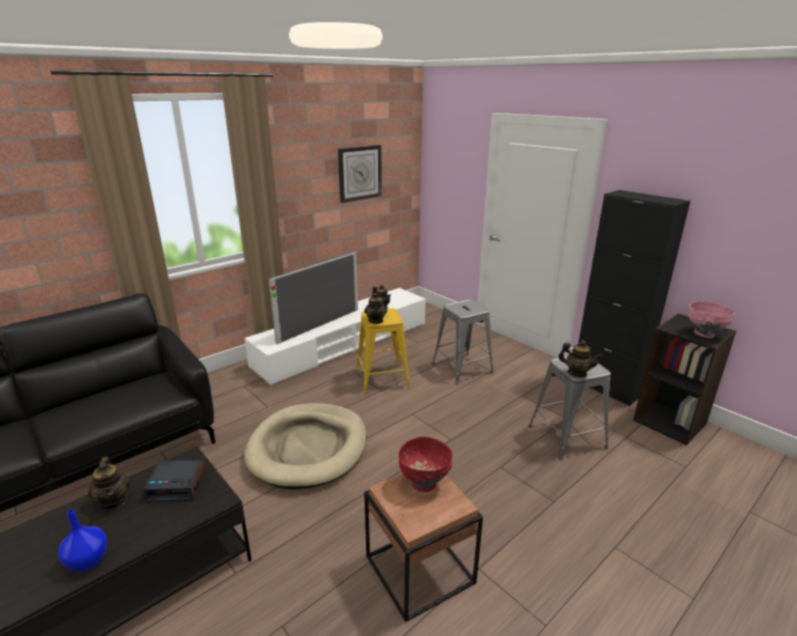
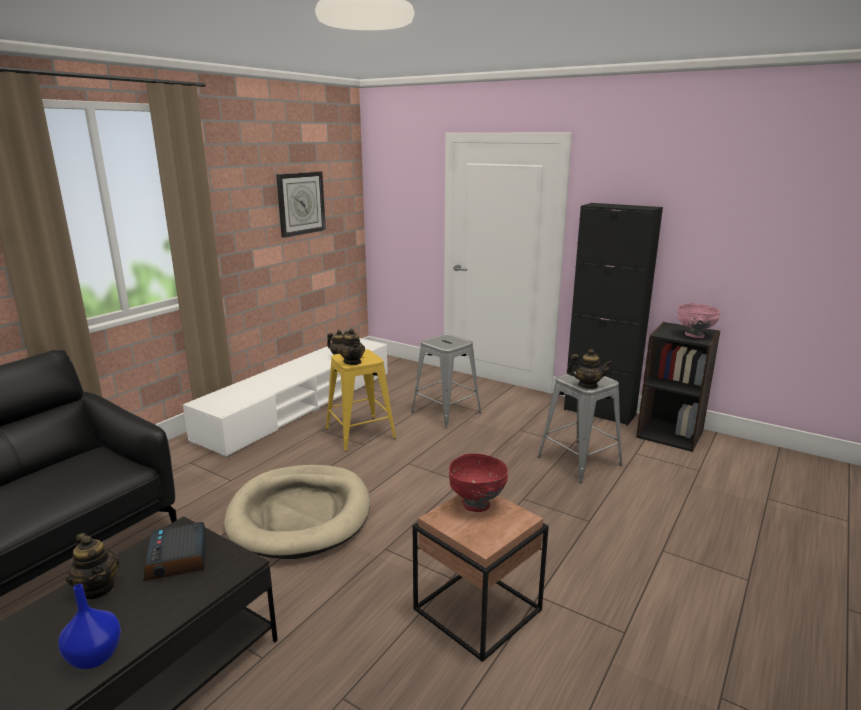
camera: 15 degrees left, 5 degrees down
(177, 485) = (178, 558): alarm clock -> alarm clock turned 90 degrees clockwise
(320, 325) = (274, 382): television -> none

